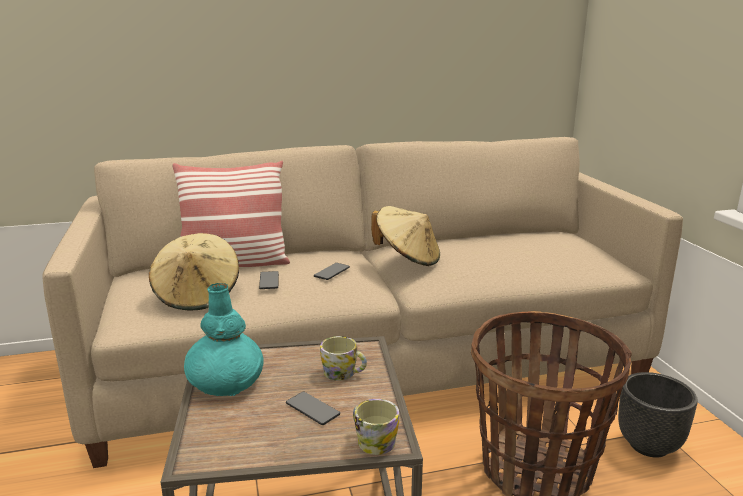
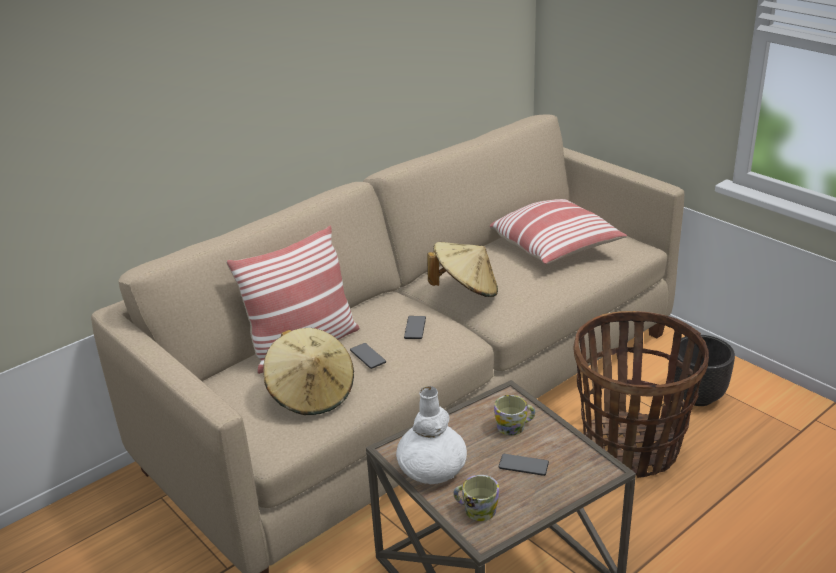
camera: 25 degrees left, 10 degrees up
(226, 381) = (431, 467): turquoise vase -> white vase
(372, 440) = (592, 473): mug -> mug (476, 509)
(528, 250) = (556, 248): none -> pillow

